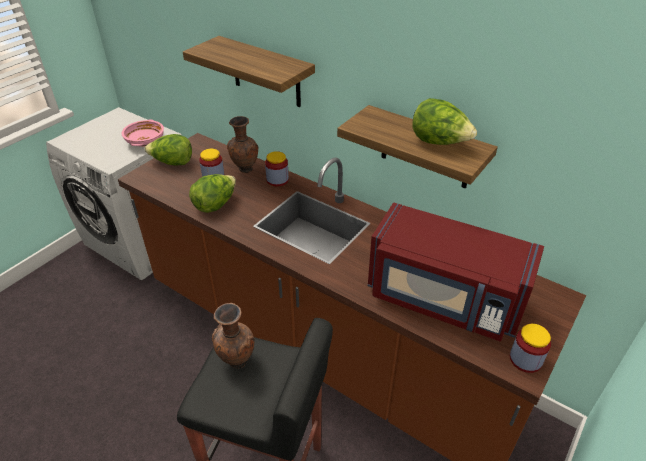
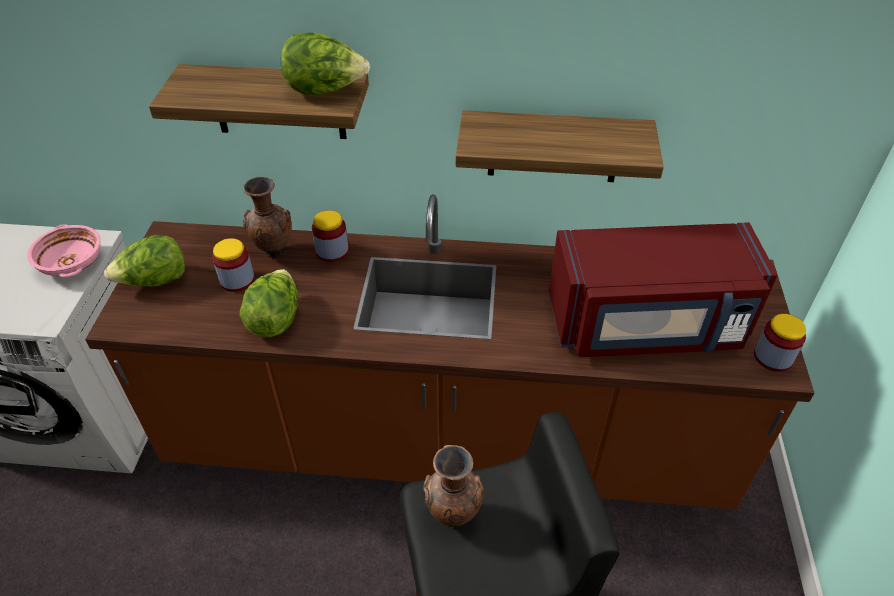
camera: 30 degrees left, 5 degrees up
(439, 143) = (592, 136): lettuce -> lettuce (325, 91)

